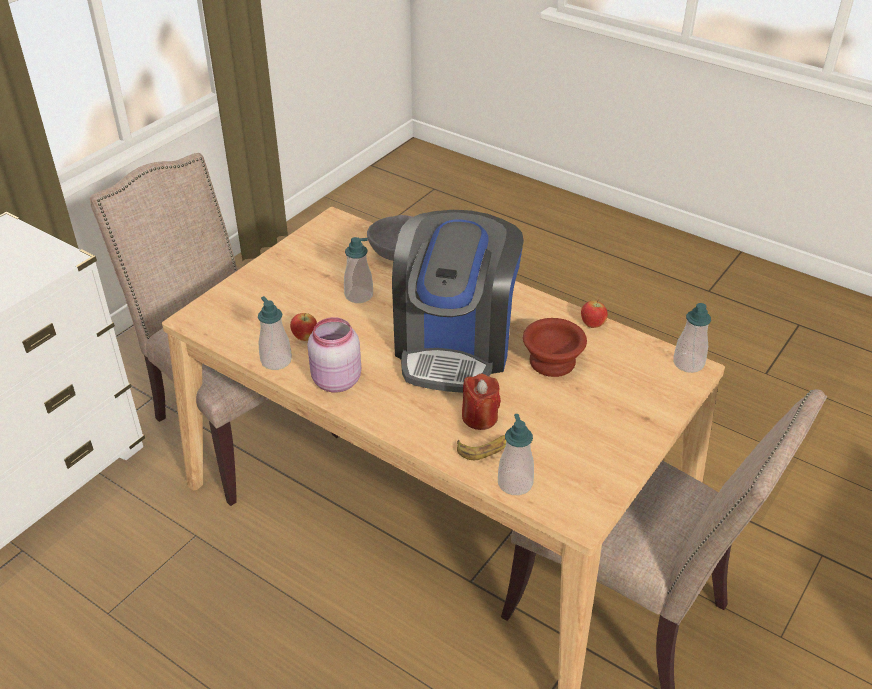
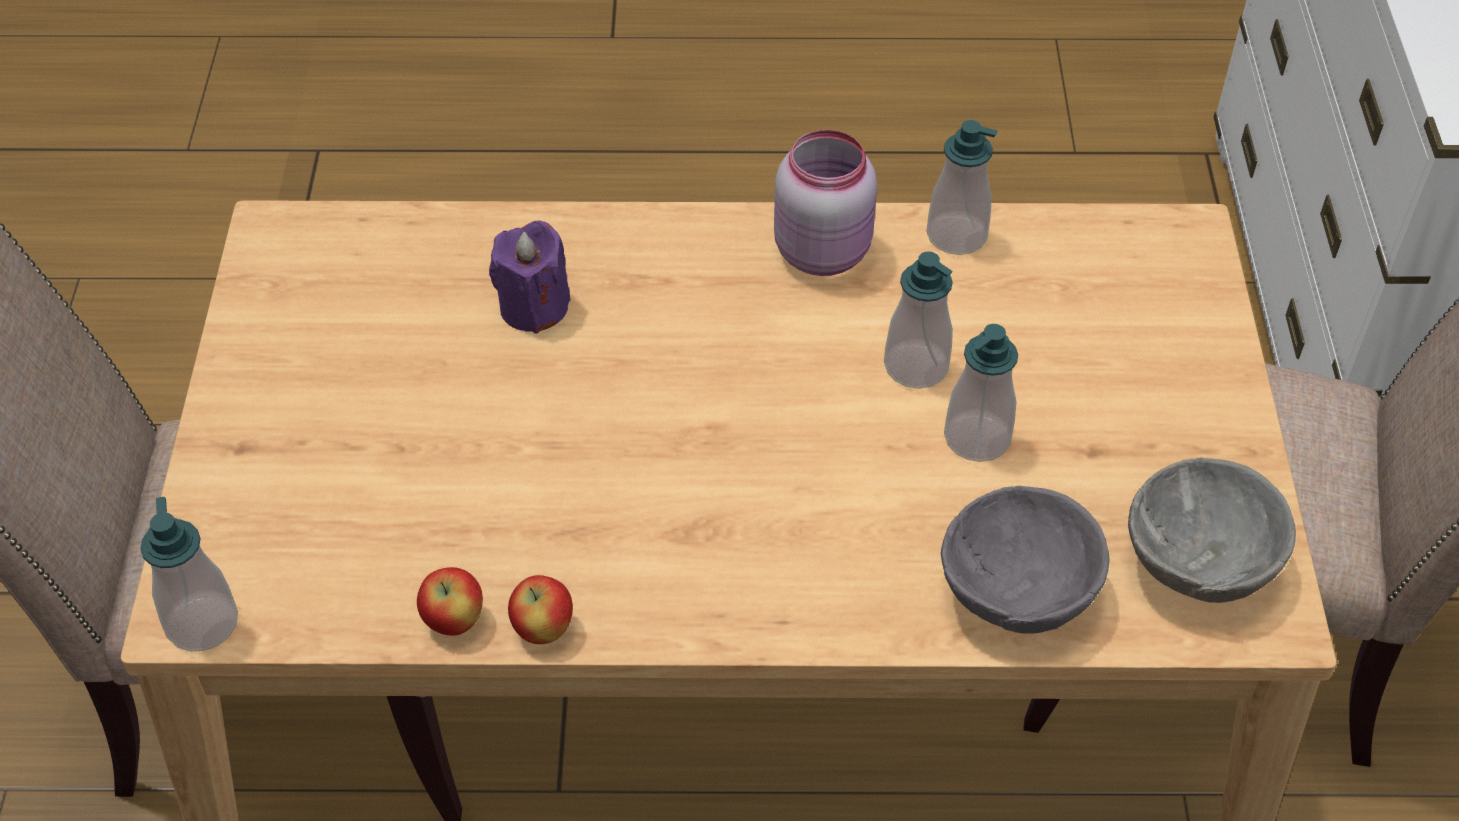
camera: 145 degrees right, 10 degrees up
(305, 338) = (963, 299): apple -> apple (543, 630)
(336, 238) = (1198, 566): none -> grey bowl
(455, 345) = (691, 423): coffee machine -> none
(479, 417) = (534, 307): red candle -> purple candle
(485, 449) = (486, 261): banana -> none
(515, 483) = (403, 233): soap dispenser -> soap dispenser (916, 366)
(550, 362) = (485, 479): brown bowl -> none

